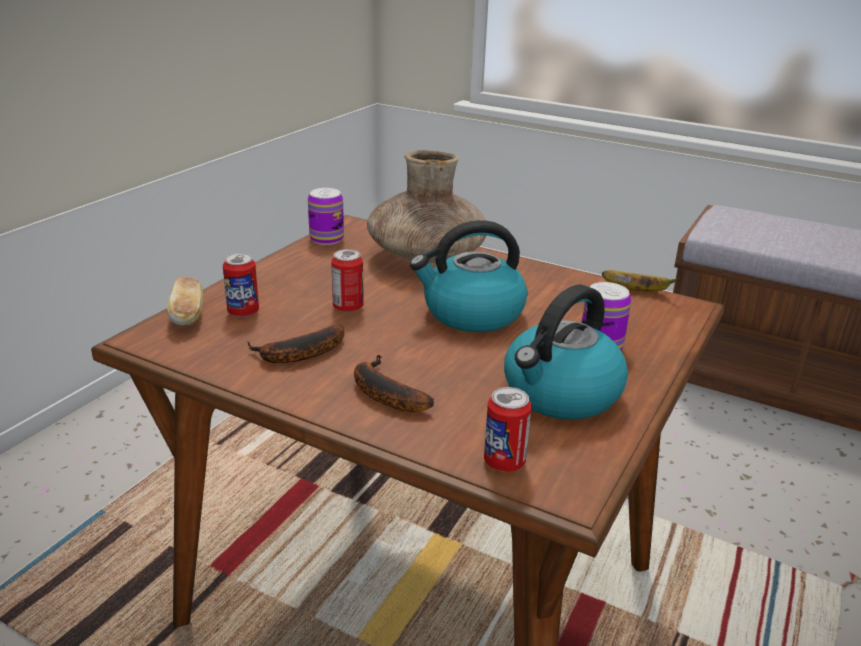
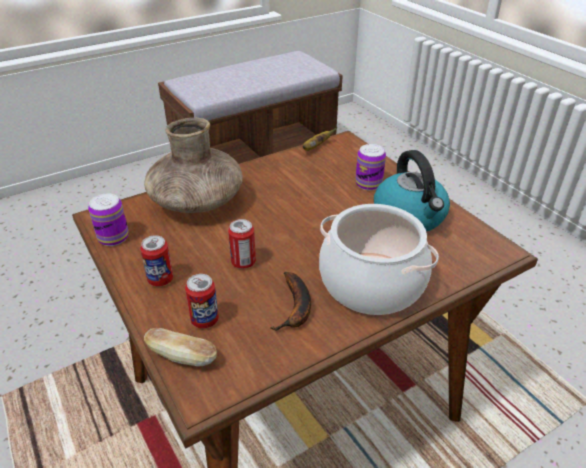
camera: 60 degrees left, 10 degrees up
(382, 393) = (371, 283): banana -> cooking pot
(471, 313) = (296, 213): kettle -> none
(504, 462) = (466, 261): can -> can (160, 280)

